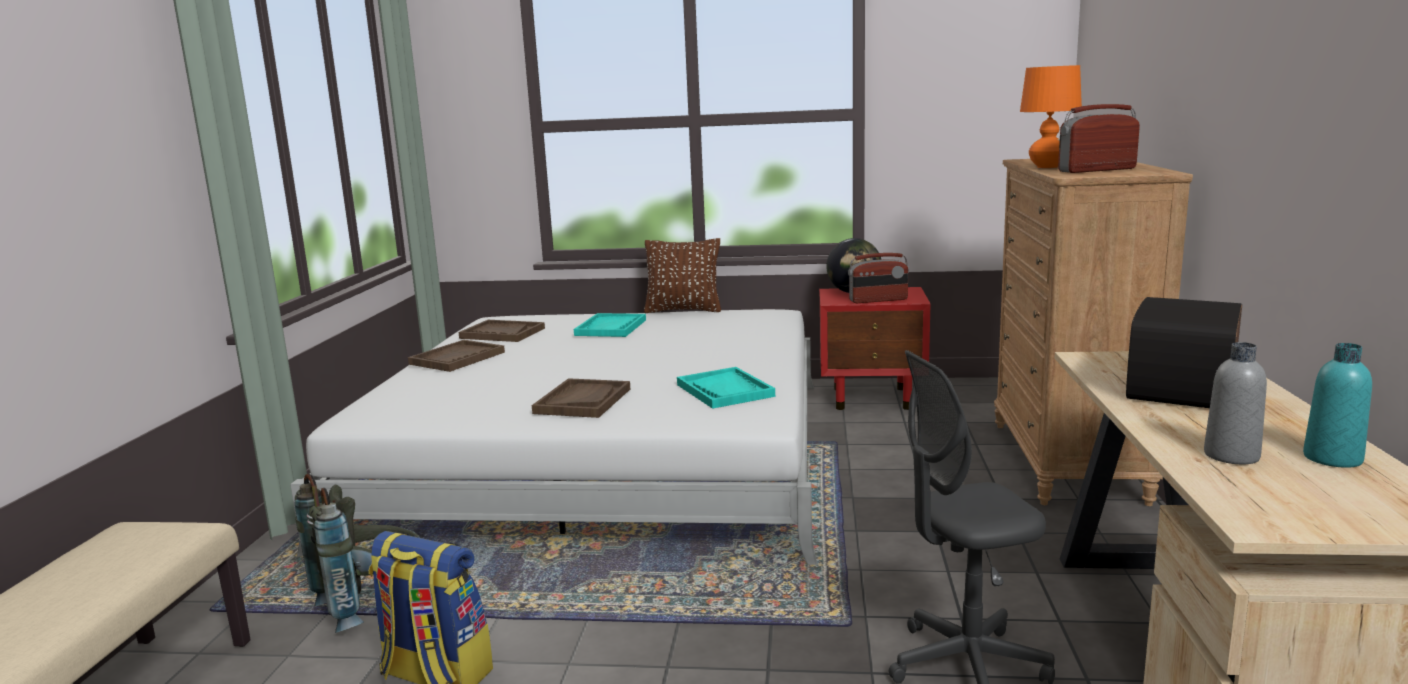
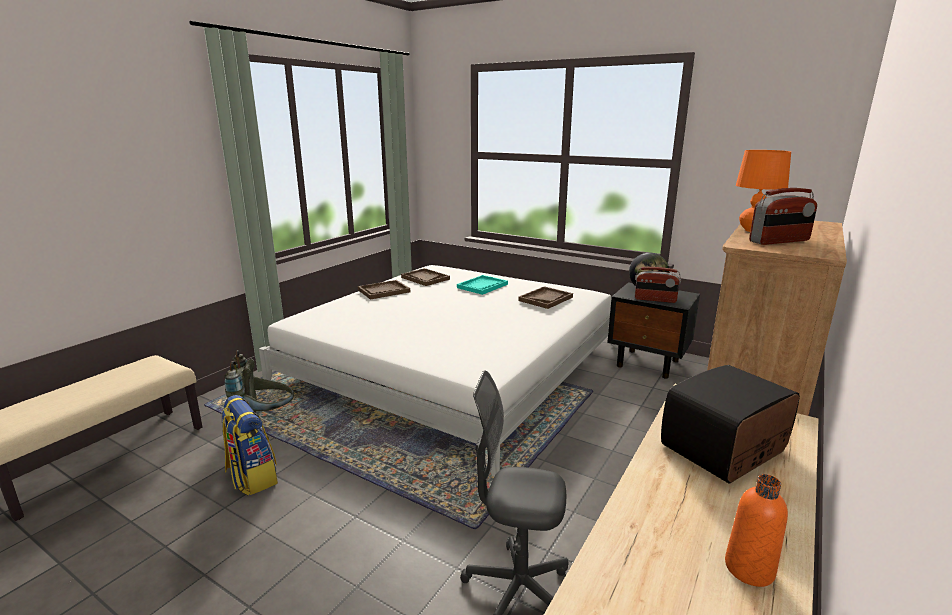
camera: 25 degrees right, 5 degrees up
(583, 401) = (408, 336): brown tray -> brown tray (545, 299)
(683, 310) = (538, 281): brown pillow -> none
(725, 390) = (491, 347): turquoise tray -> none
(873, 398) = (648, 363): red nightstand -> black nightstand
(1096, 170) = (779, 241): radio -> radio turned 150 degrees clockwise
(1231, 456) = (664, 532): grey bottle -> none
(1332, 458) = (749, 569): turquoise bottle -> orange bottle

